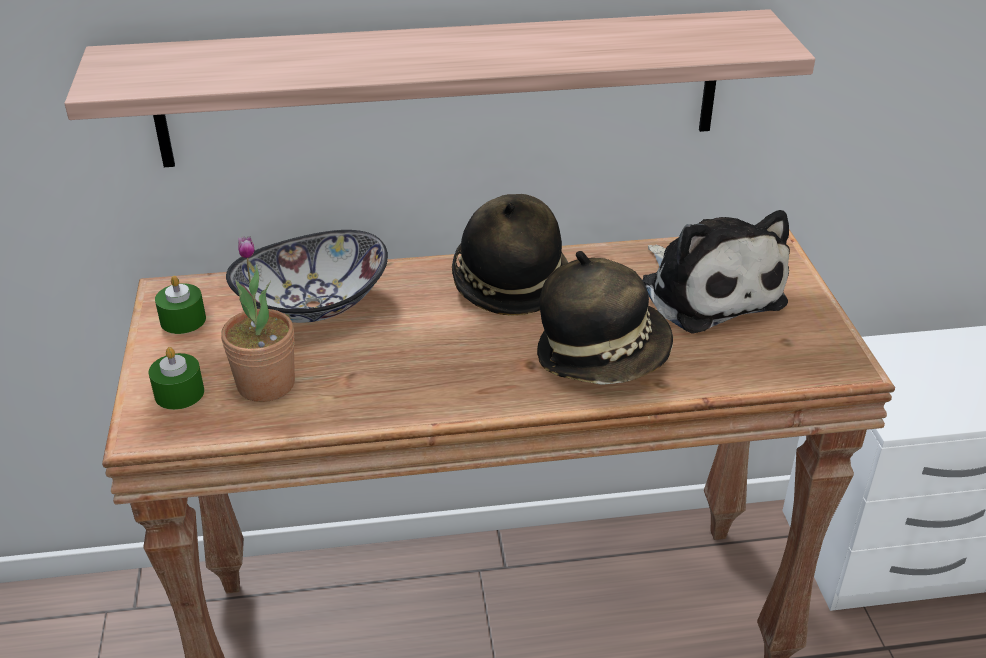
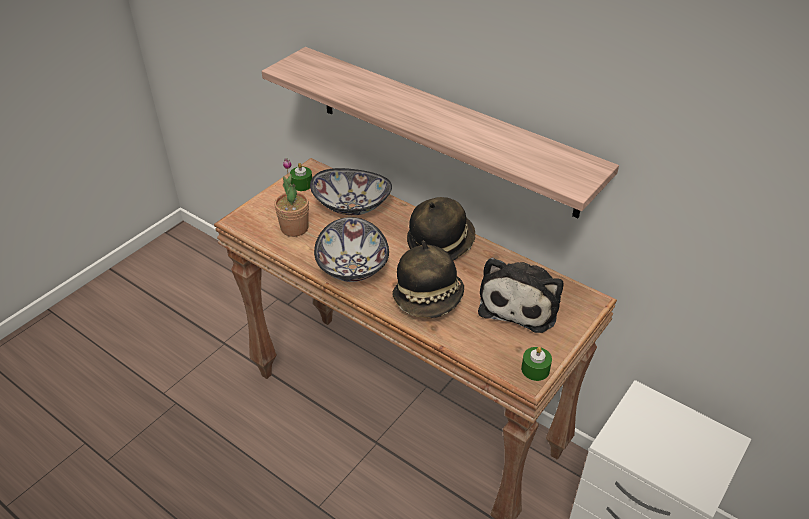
camera: 45 degrees right, 5 degrees up
(179, 393) = (264, 213): green candle -> green candle (535, 369)
(441, 380) = (353, 267): none -> bowl

